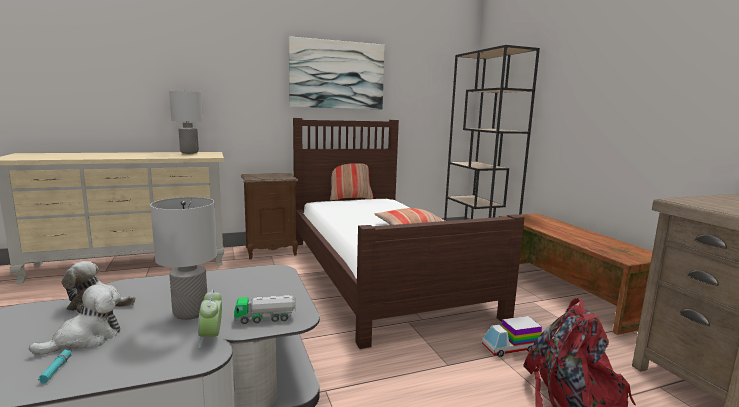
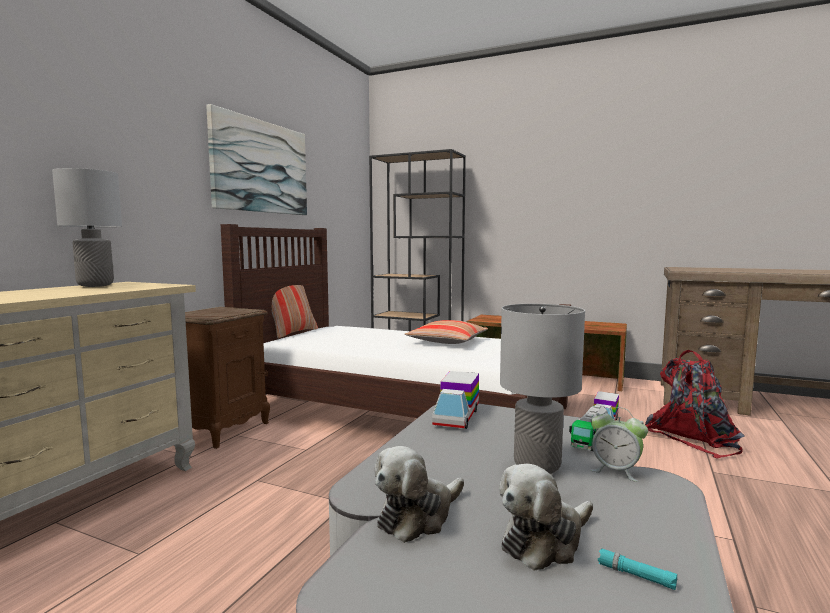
camera: 45 degrees left, 5 degrees down
(86, 338) = (545, 541): plush toy -> plush toy turned 120 degrees counterclockwise
(259, 274) = (456, 416): none -> toy truck

